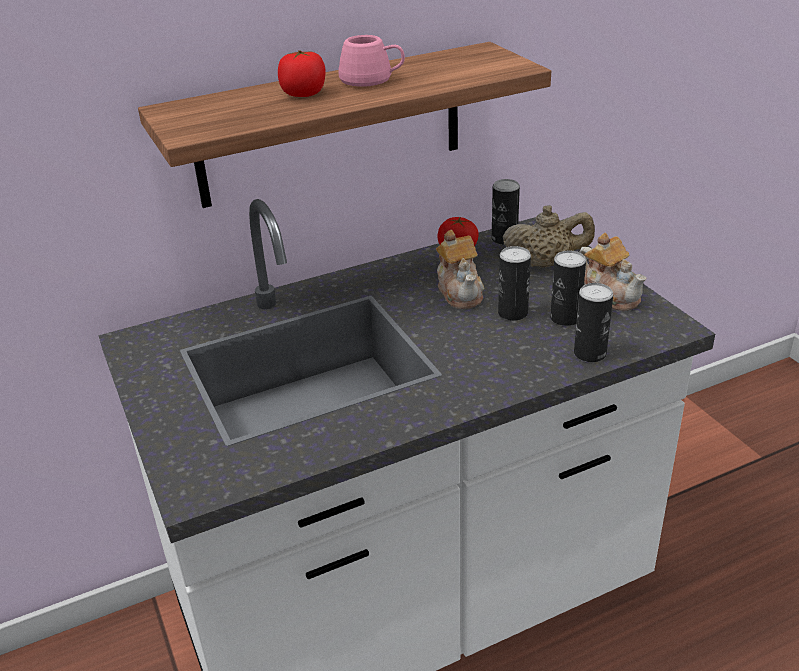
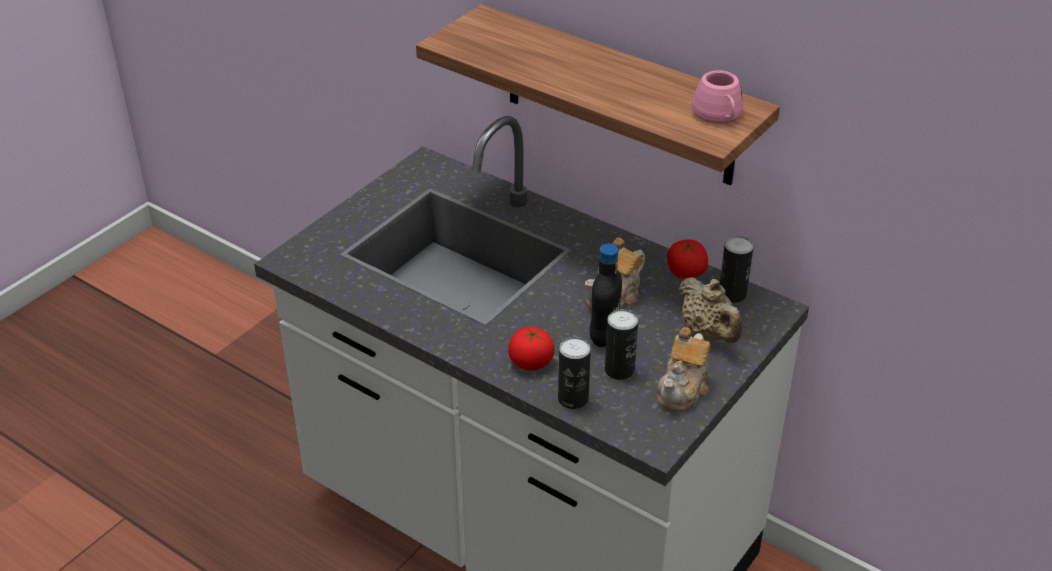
camera: 60 degrees right, 5 degrees up
(303, 94) = (558, 58): tomato -> tomato (531, 362)
(372, 80) = (615, 78): pink mug -> pink mug (719, 116)
(513, 313) = (604, 337): can -> black bottle

